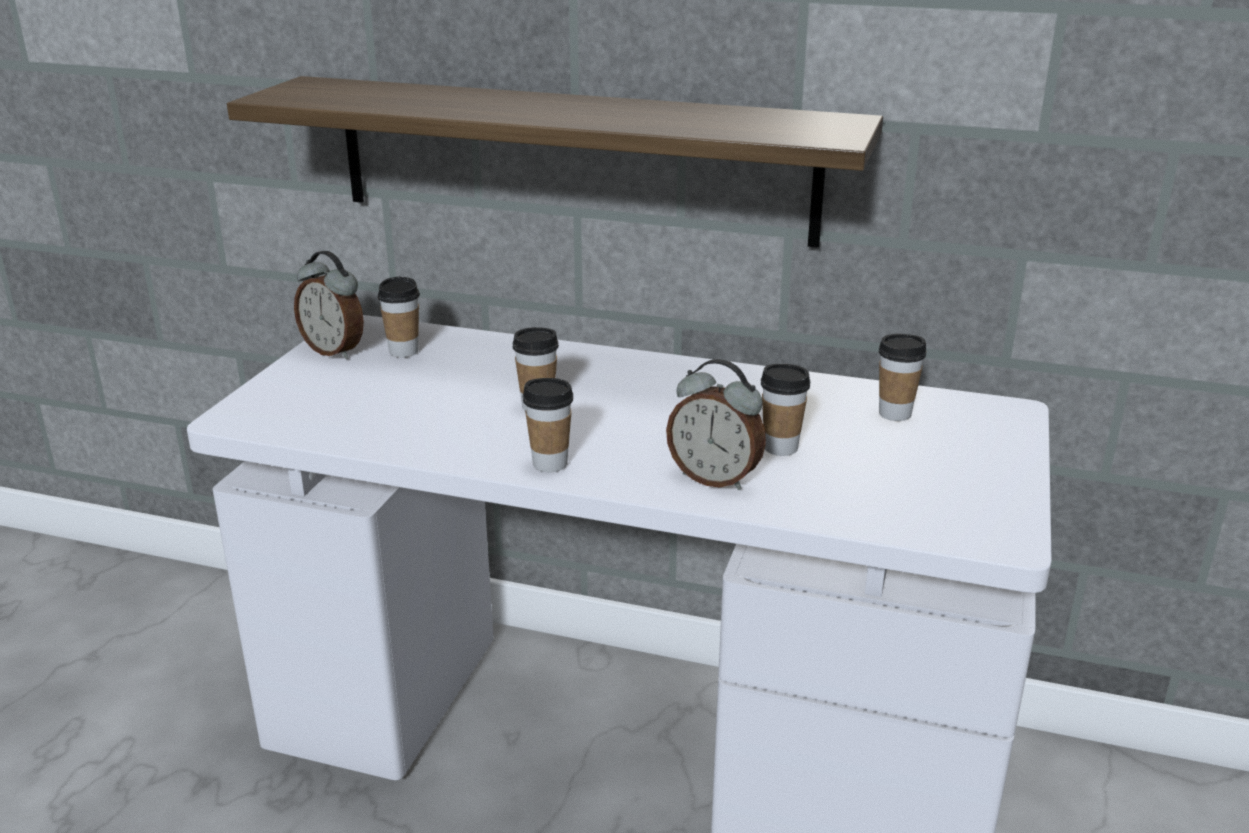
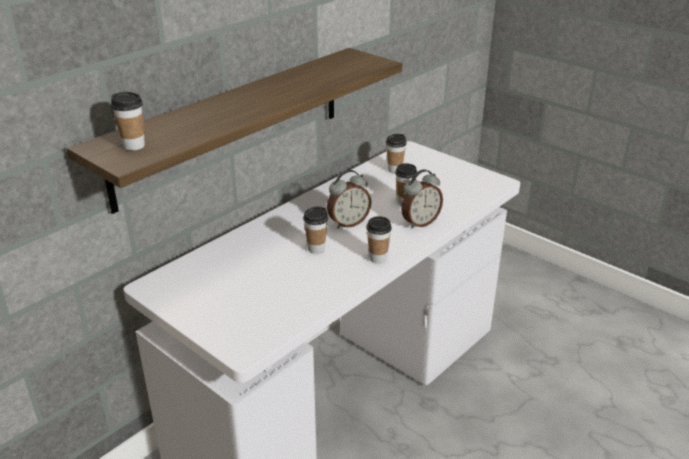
camera: 65 degrees left, 5 degrees up
(335, 351) = (181, 299): alarm clock -> alarm clock (348, 223)
(403, 351) = (207, 275): cup -> cup (134, 146)

